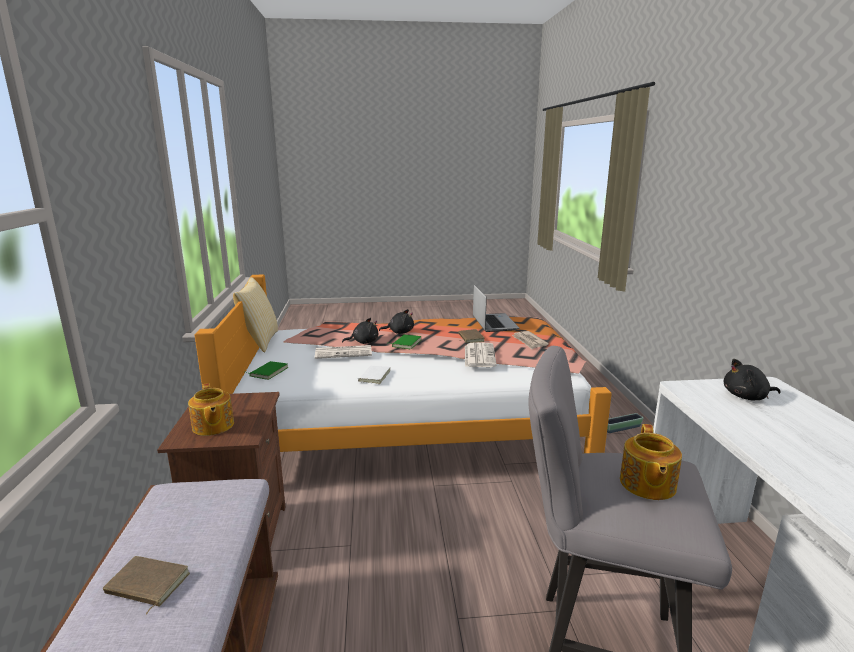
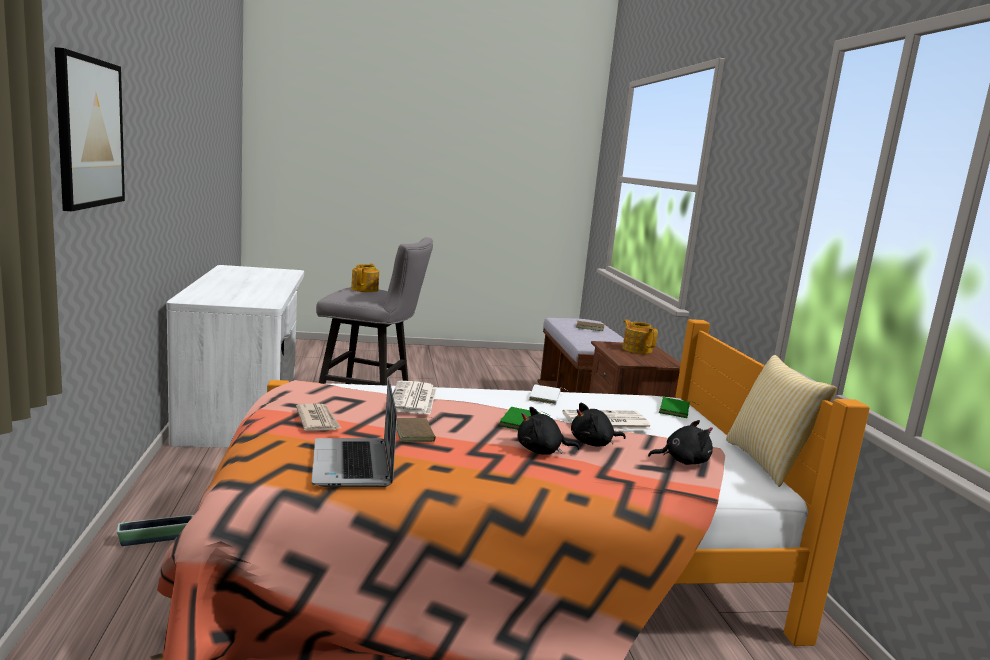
camera: 175 degrees right, 5 degrees down
(705, 185) = (89, 132): none -> picture
(747, 397) = (229, 297): black plush toy -> black plush toy (682, 461)

